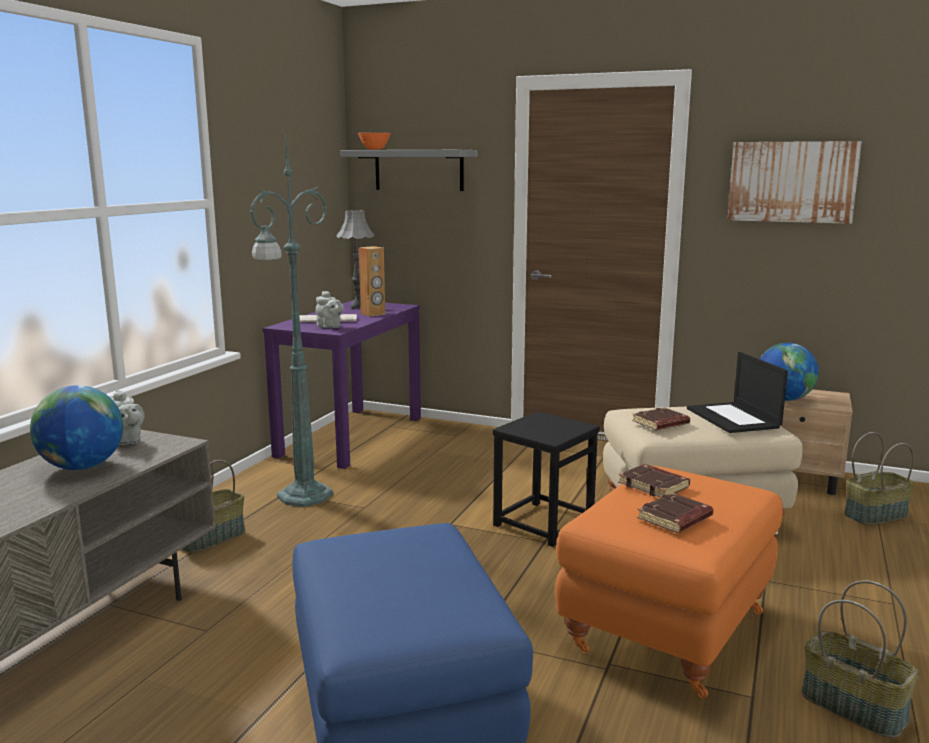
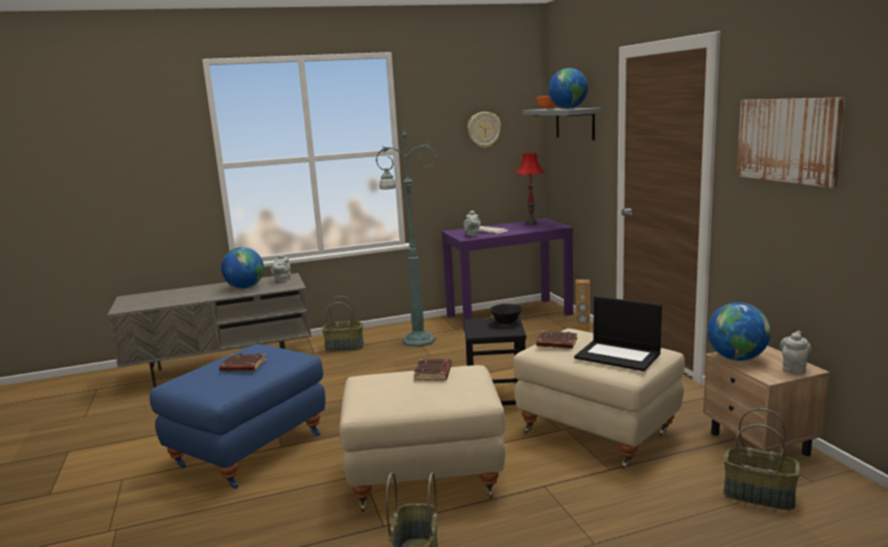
camera: 50 degrees right, 0 degrees up
(297, 175) = (483, 129): none -> wall clock
(358, 307) = (531, 224): grey table lamp -> red table lamp
(373, 314) = (522, 230): brown speaker -> brown speaker (582, 329)
(429, 149) = (568, 108): none -> globe
(548, 420) = (506, 323): none -> black bowl
(665, 627) = (425, 475): orange ottoman -> beige ottoman
(675, 519) = (389, 391): brown book -> brown book (242, 367)
(734, 418) = (619, 355): laptop -> laptop turned 90 degrees counterclockwise
(829, 396) = (793, 368): none -> grey teapot

